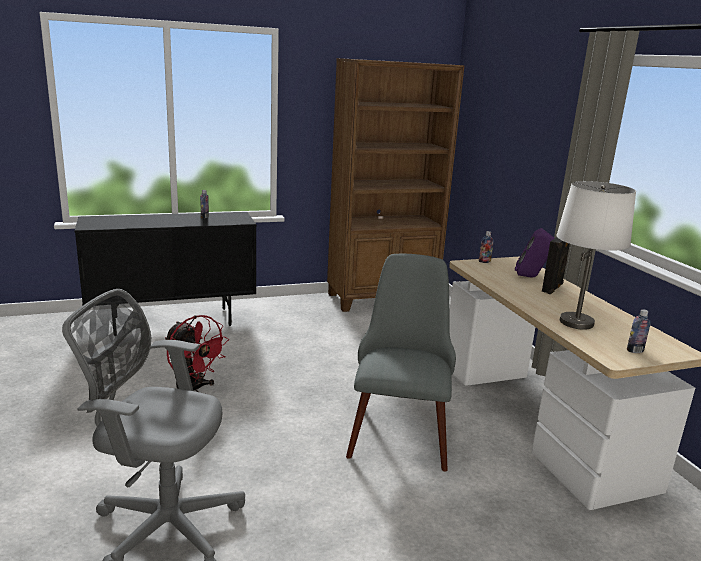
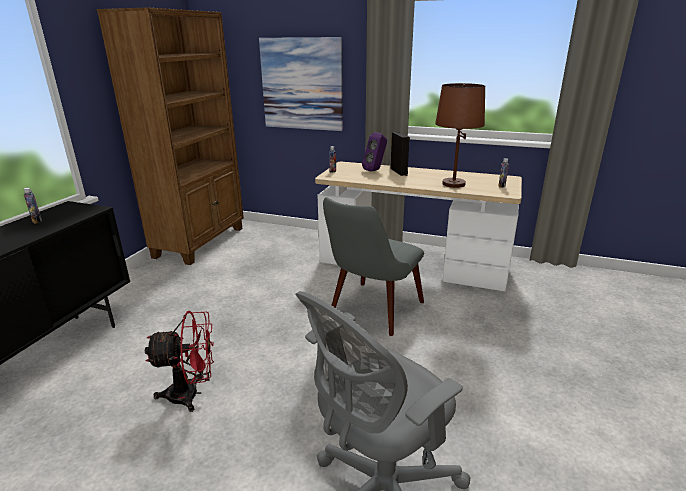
camera: 50 degrees left, 5 degrees up
(399, 428) = (370, 313): grey chair -> grey chair turned 105 degrees counterclockwise
(522, 155) = (302, 84): none -> picture
(576, 322) = (453, 184): white table lamp -> brown table lamp

